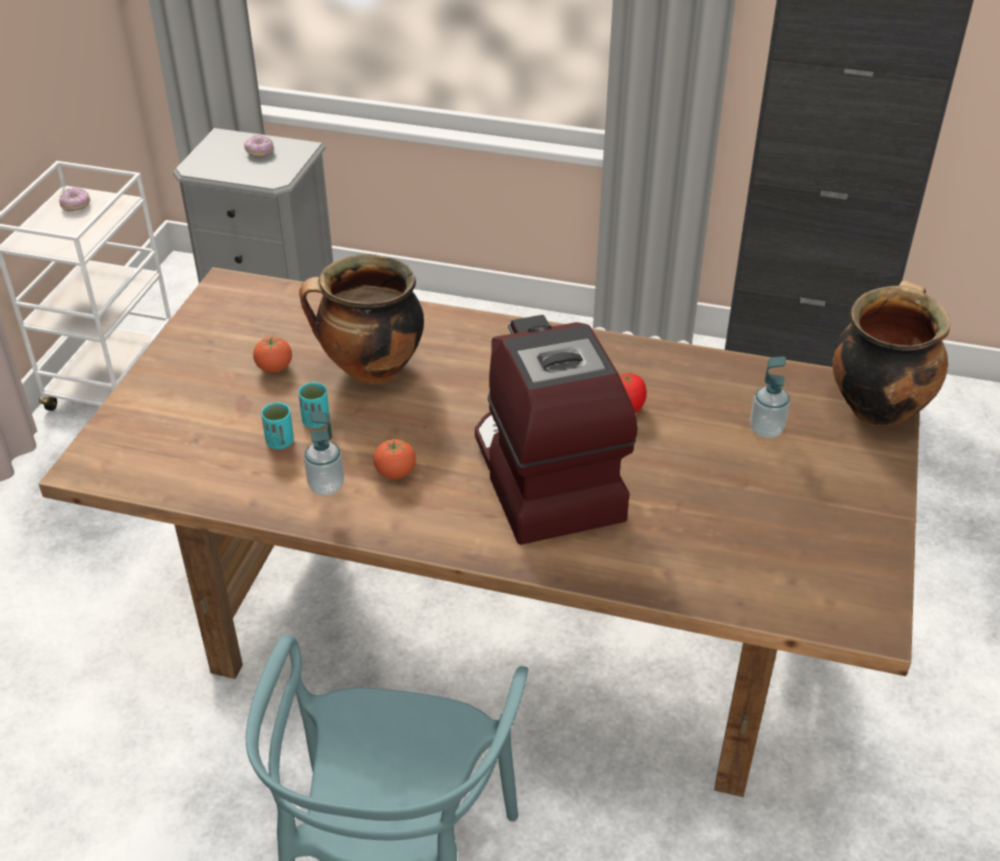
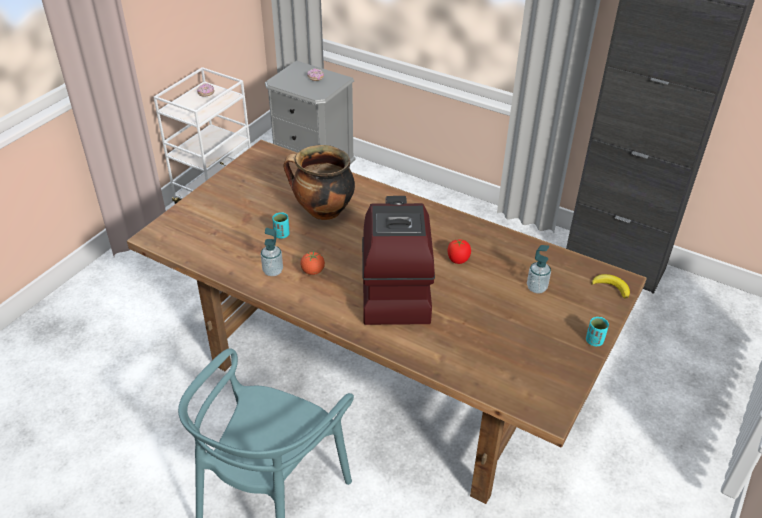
camera: 15 degrees right, 0 degrees up
(274, 368) = (271, 201): tomato -> none
(280, 442) = (258, 242): turquoise cup -> turquoise cup (594, 341)
(877, 406) = (611, 287): cooking pot -> banana

